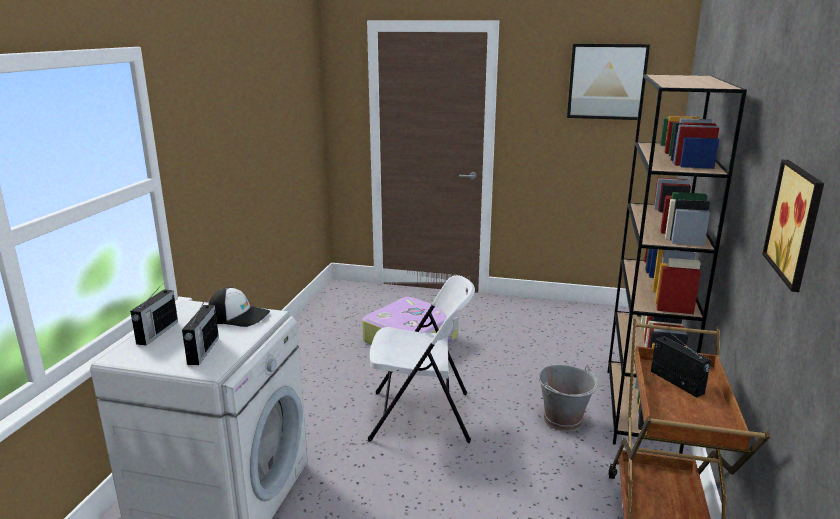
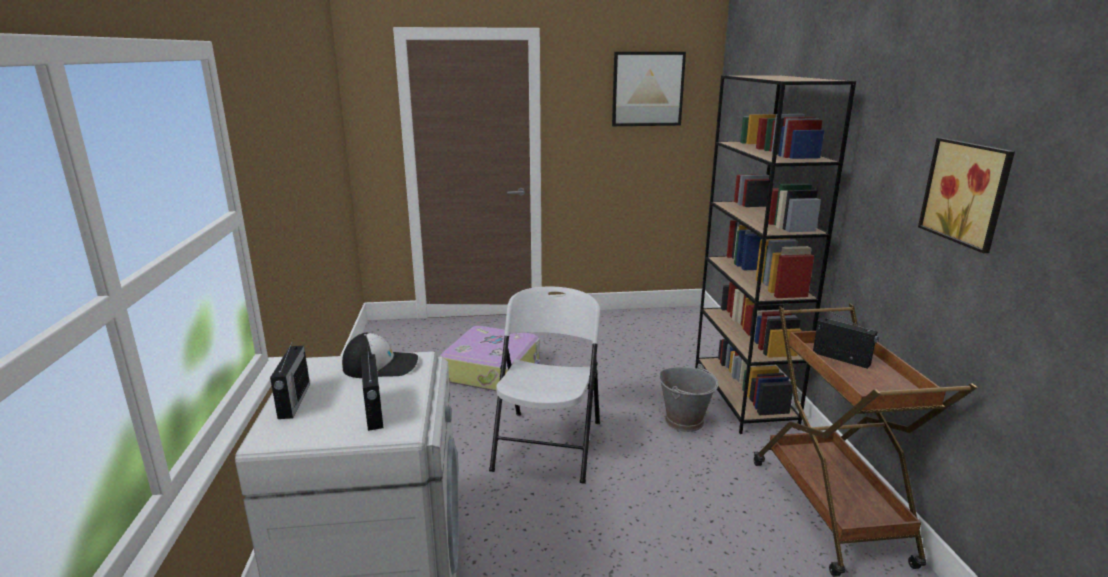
camera: 20 degrees left, 0 degrees up
(420, 416) = (548, 446): white chair -> white chair turned 60 degrees counterclockwise

